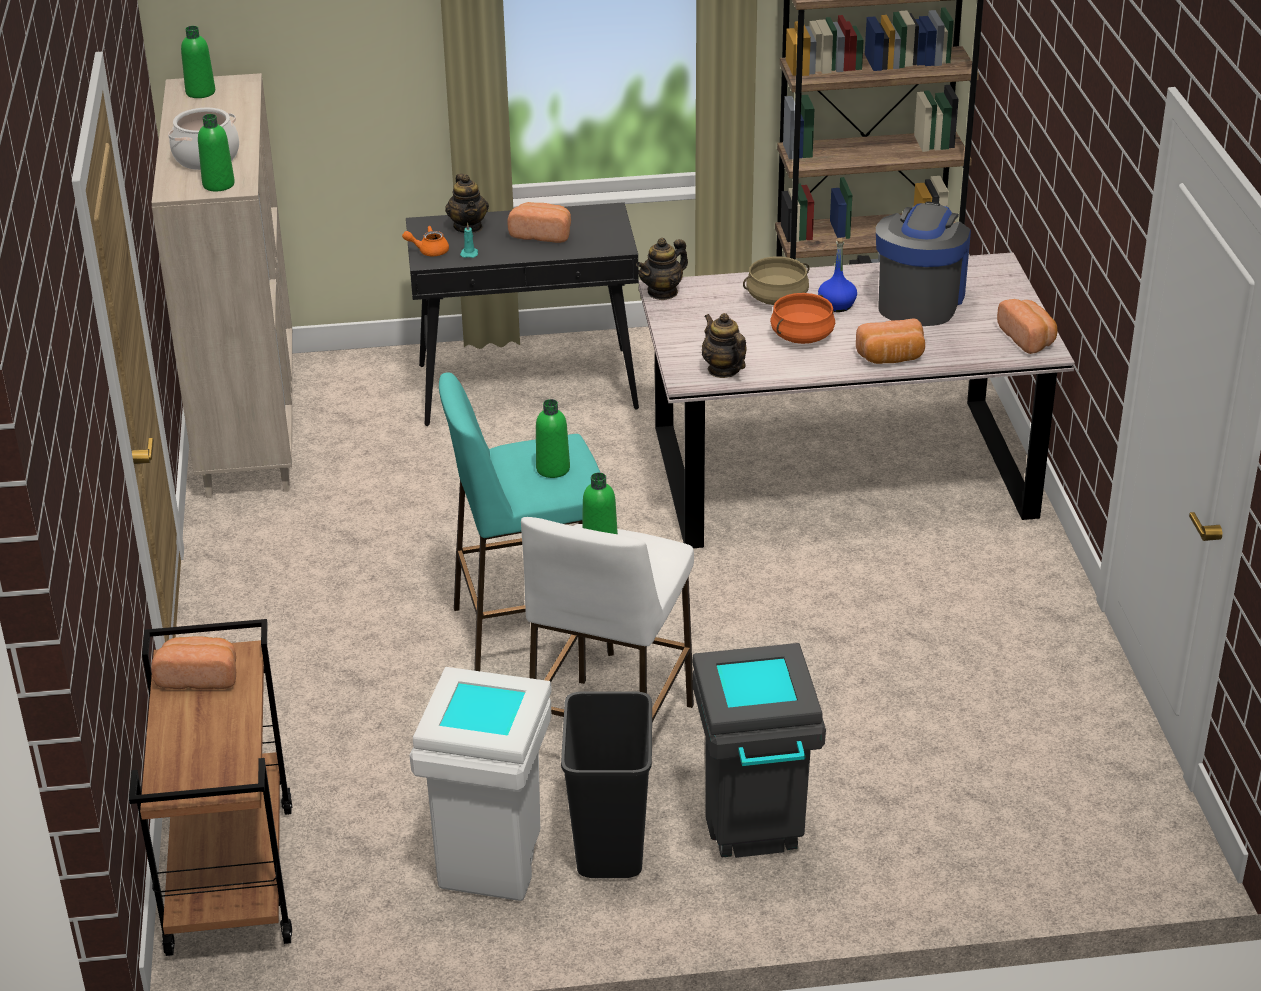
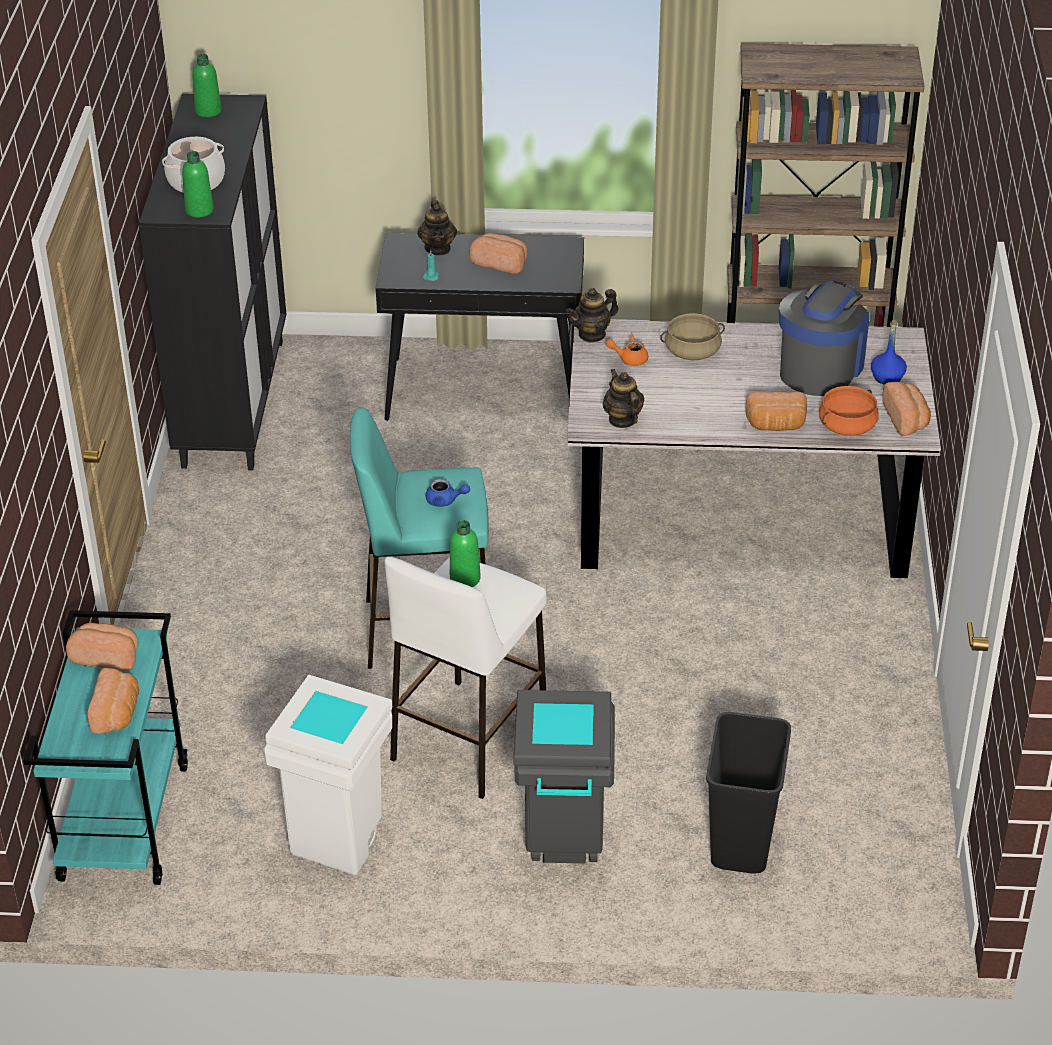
camera: 10 degrees right, 5 degrees up
(227, 736) = (117, 713): none -> bread
(229, 878) = (123, 821): brown cart -> turquoise cart
(249, 426) = (233, 402): beige cabinet -> black cabinet
(429, 251) = (397, 269): orange teapot -> orange teapot (629, 358)
(553, 469) = (445, 501): green bottle -> blue teapot
(608, 847) = (440, 837): black trash can -> black trash can (740, 843)
(801, 335) = (702, 393): orange cooking pot -> orange cooking pot (847, 425)
(837, 305) = (744, 365): blue bottle -> blue bottle (887, 377)

